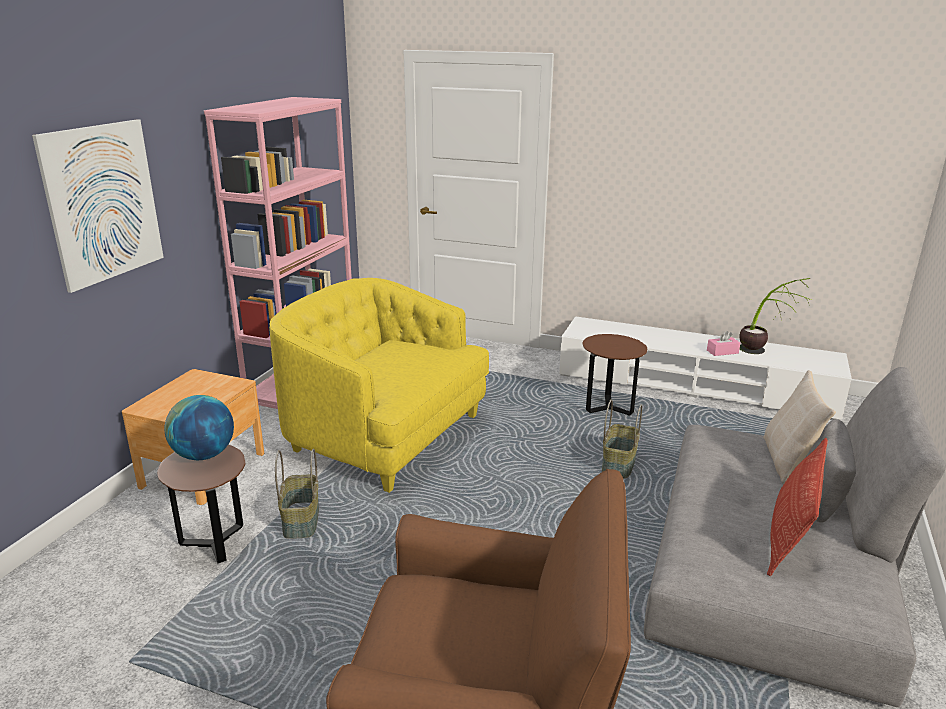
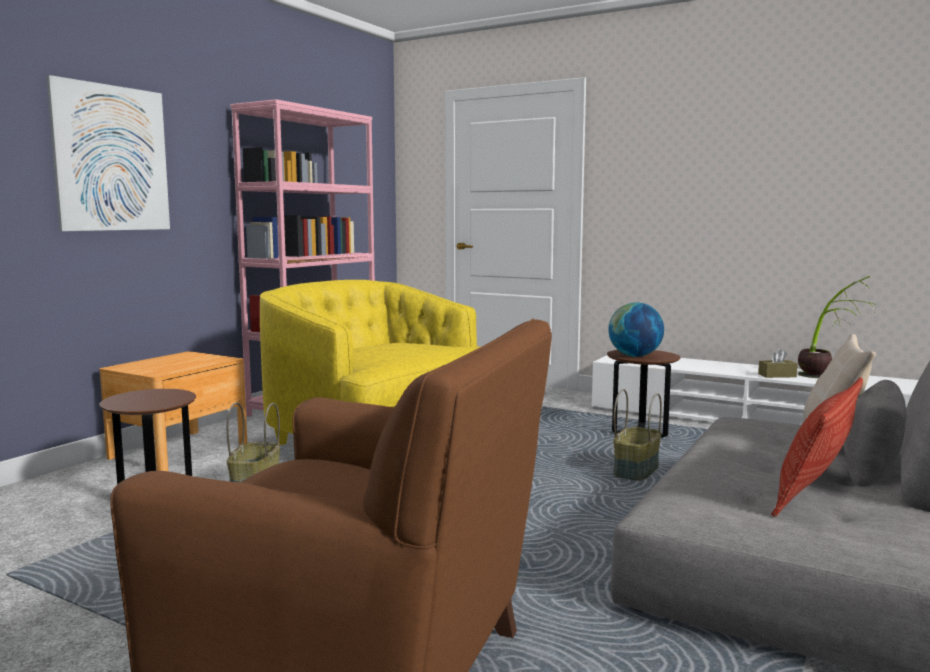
camera: 10 degrees right, 15 degrees down
(204, 455) = (156, 394): globe -> globe (635, 356)
(722, 352) = (777, 375): pink tissue box -> brown tissue box

